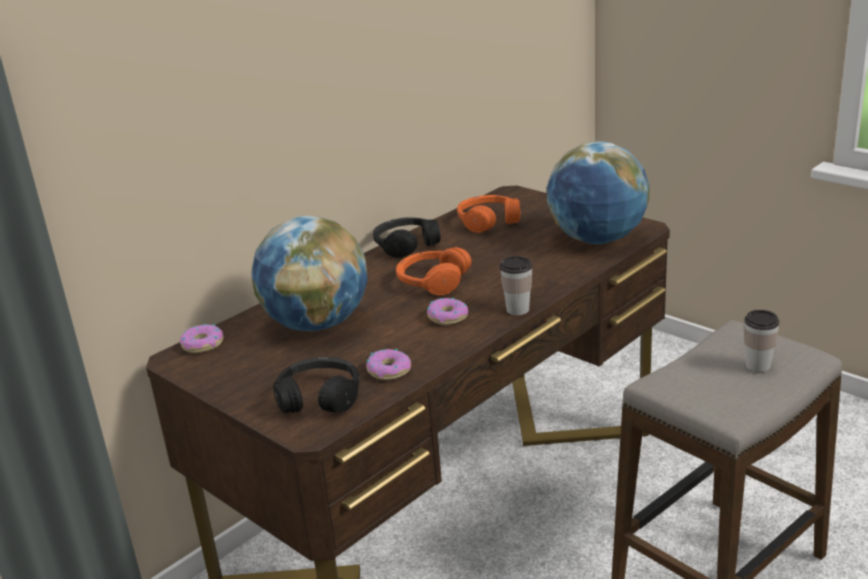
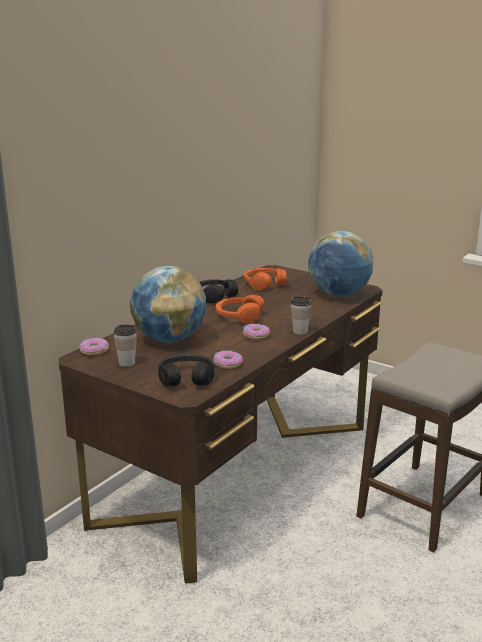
camera: 10 degrees left, 5 degrees down
(757, 365) = (451, 365): cup -> cup (127, 363)

